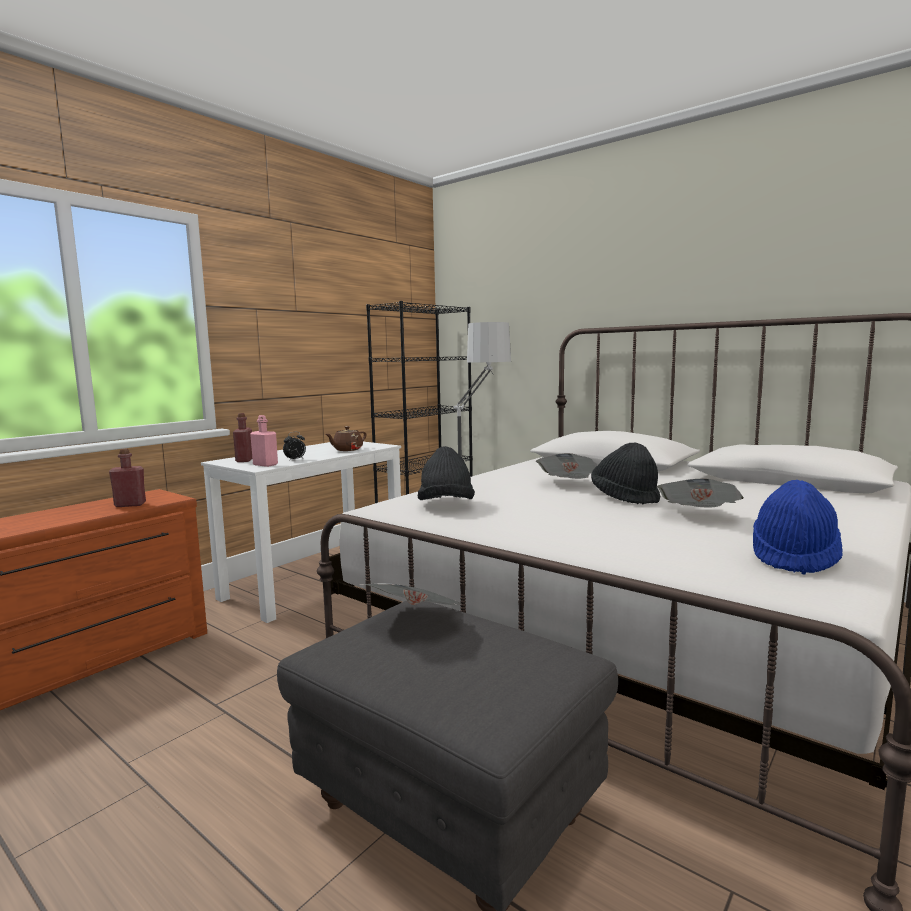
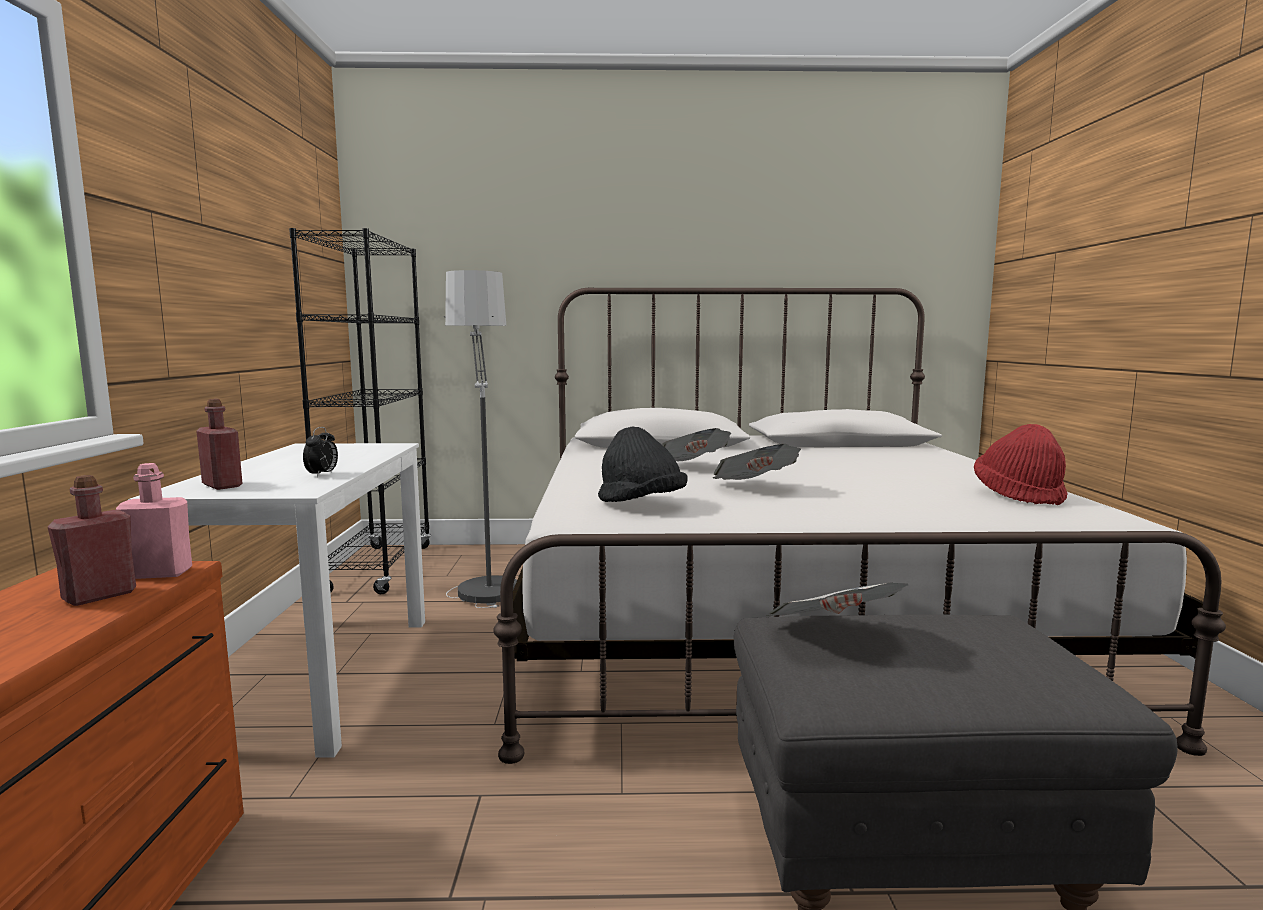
camera: 40 degrees left, 0 degrees up
(265, 465) = (294, 486): pink bottle -> pink bottle (160, 573)
(347, 450) = (357, 455): brown teapot -> none
(625, 497) = (777, 471): black hat -> none
(698, 516) = (875, 477): newspaper -> newspaper (754, 487)
(793, 557) = (1018, 495): blue hat -> red hat

